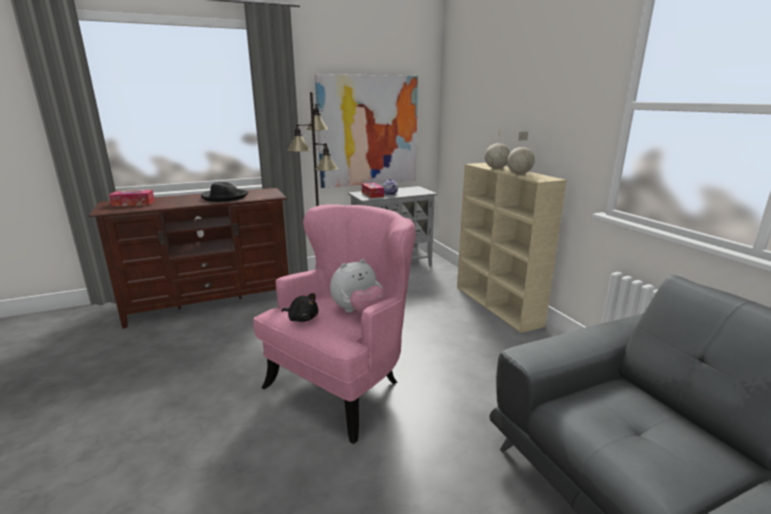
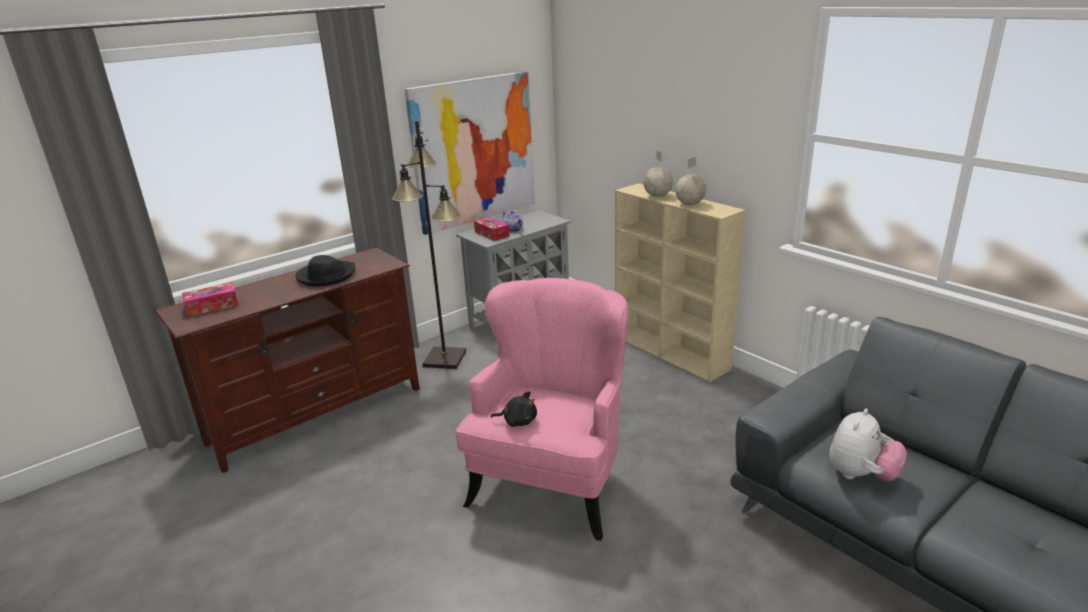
camera: 15 degrees left, 5 degrees up
(358, 312) = (570, 401): plush toy -> plush toy (861, 475)

